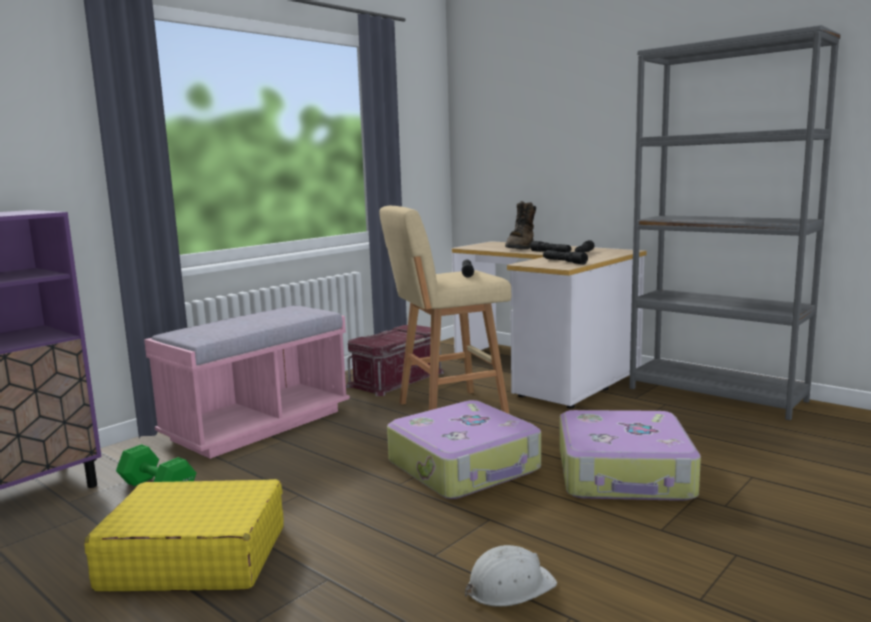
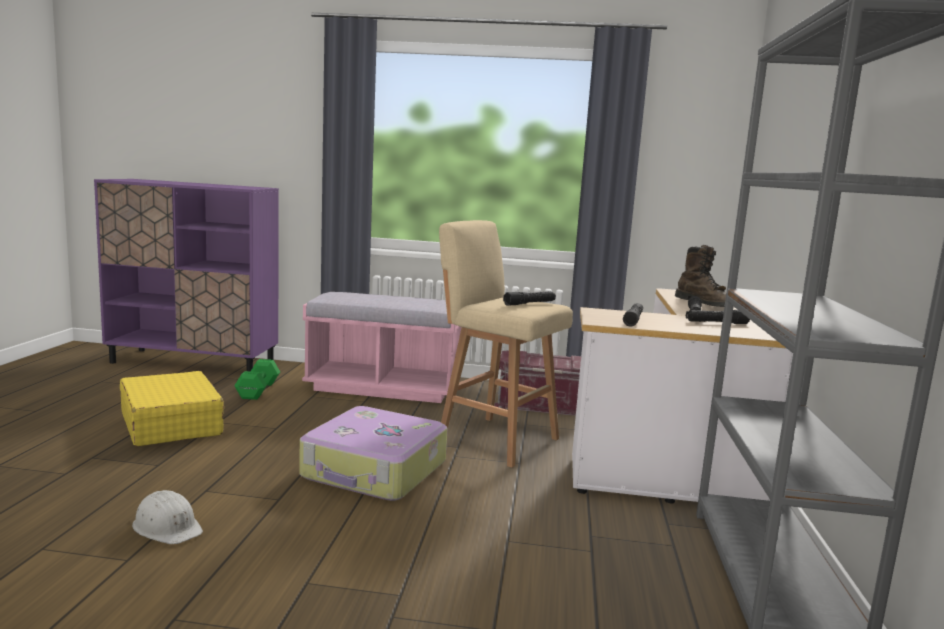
camera: 55 degrees right, 0 degrees up
(521, 248) = (705, 304): brown boot -> brown boot turned 105 degrees counterclockwise
(625, 474) = (424, 547): suitcase -> none

